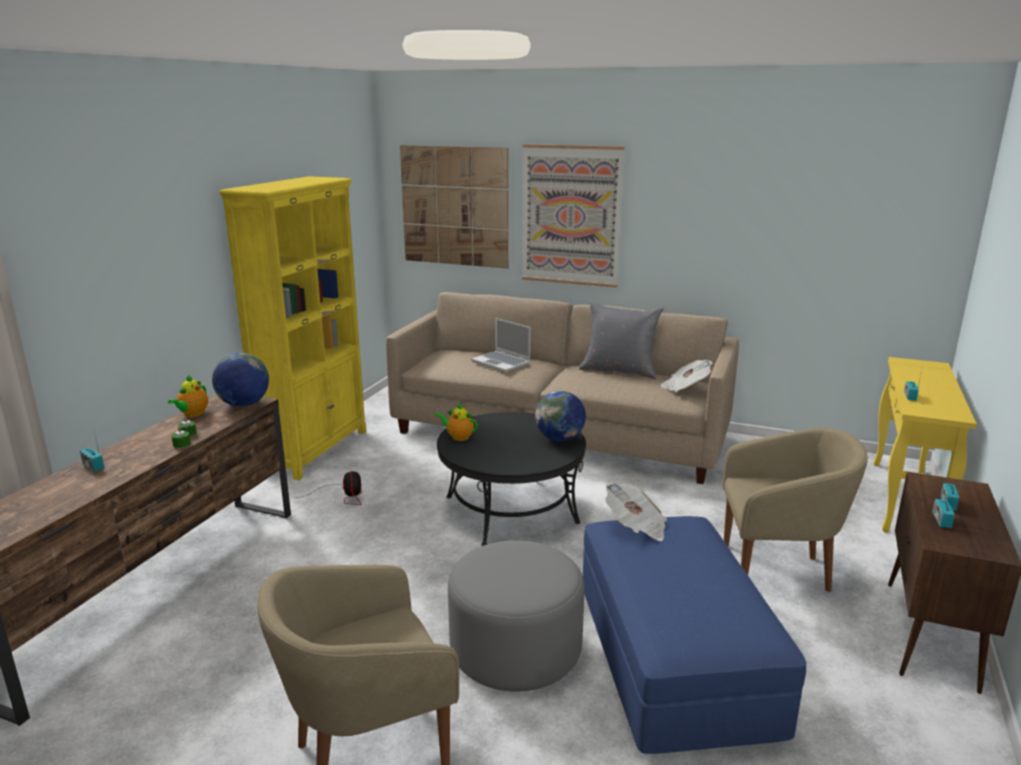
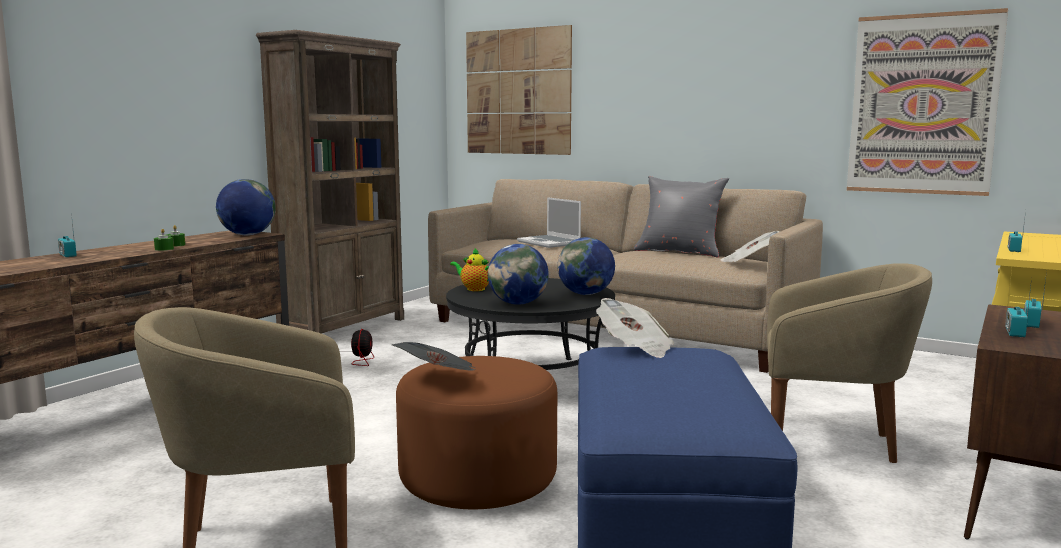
camera: 10 degrees right, 10 degrees down
(192, 414) = (192, 237): teapot -> none
(316, 450) = (344, 328): yellow bookcase -> brown bookcase
(490, 587) = (438, 380): none -> newspaper
(508, 460) = (518, 303): none -> globe
(516, 650) = (478, 479): grey ottoman -> brown ottoman
(571, 216) = (636, 92): picture -> picture (922, 104)

